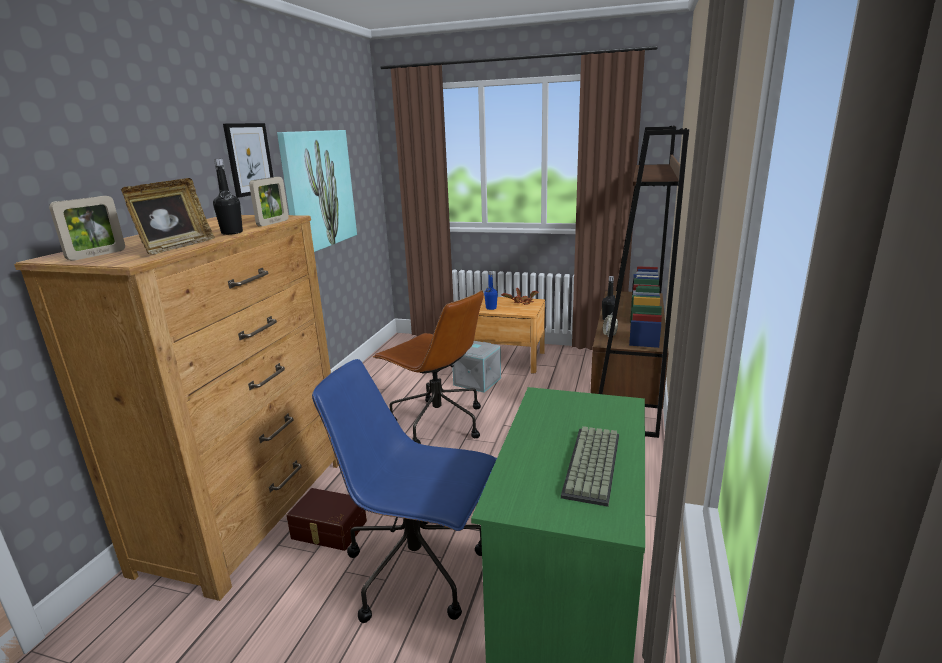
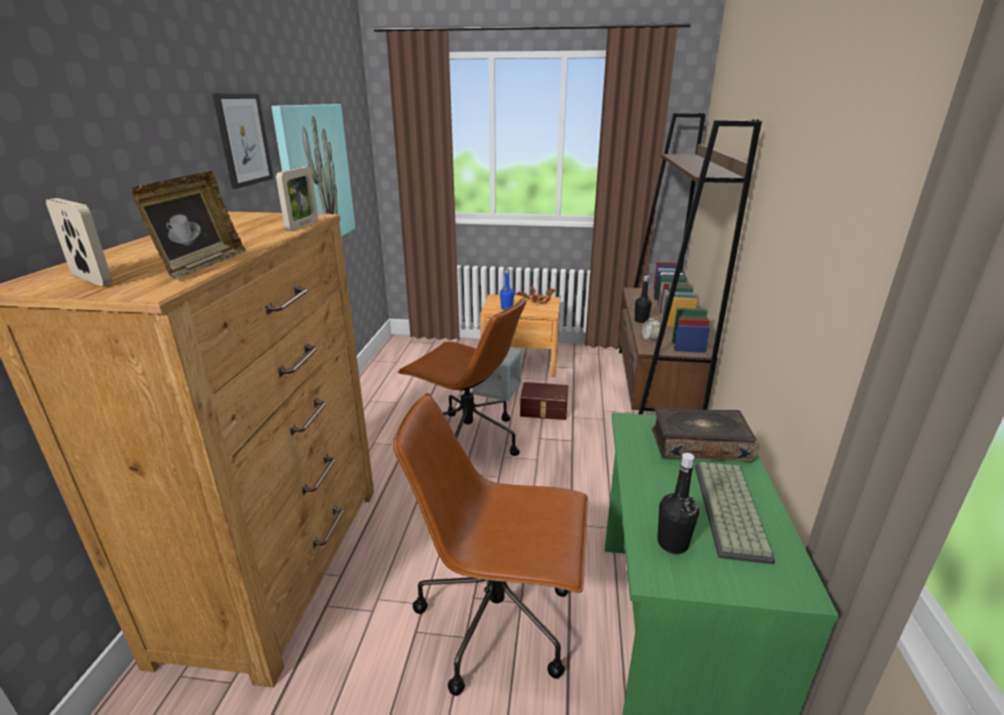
camera: 10 degrees left, 5 degrees up
(97, 255) = (92, 280): picture frame -> picture frame turned 75 degrees counterclockwise
(232, 233) = (260, 241): black bottle -> black bottle (672, 543)
(328, 530) = (381, 582): brown storage box -> brown storage box (544, 410)
(419, 570) = (499, 621): blue office chair -> brown office chair
(593, 415) = (699, 444): none -> book

